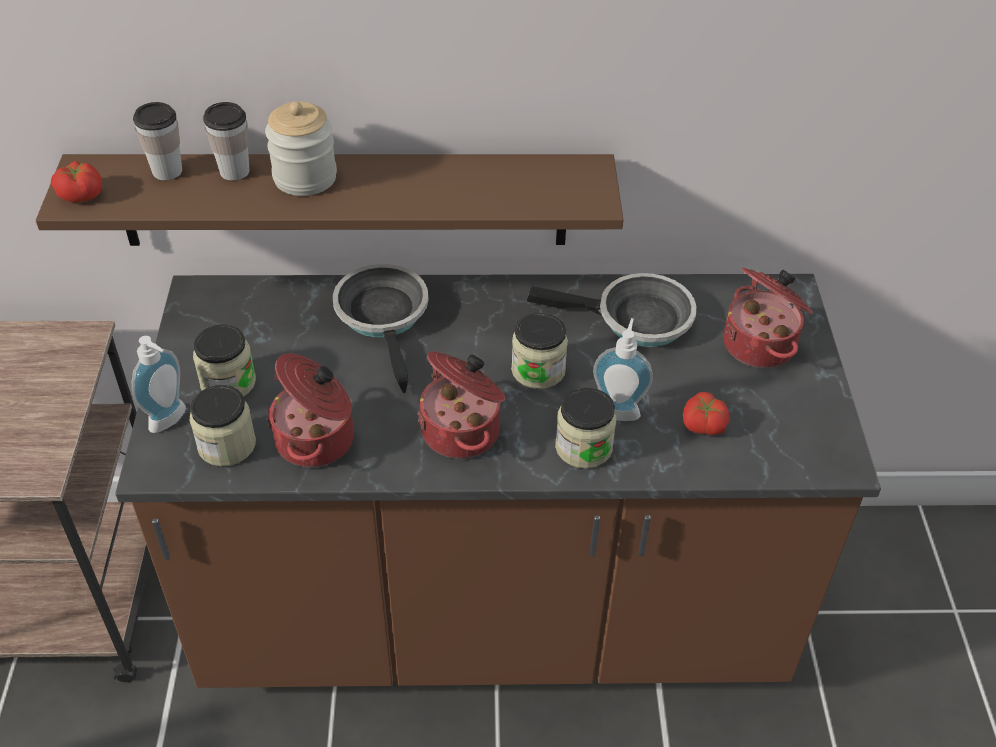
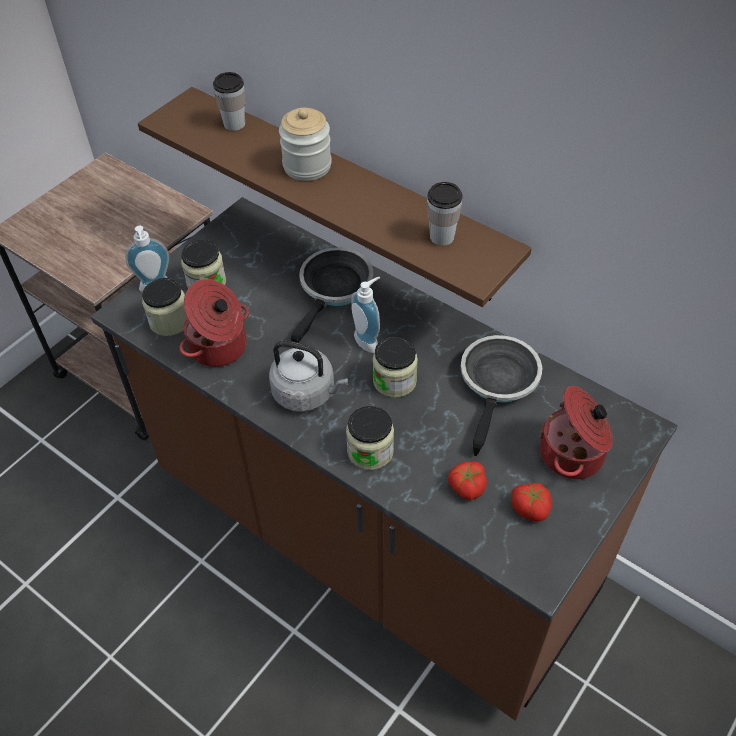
camera: 40 degrees right, 5 degrees up
(82, 194) = (175, 117): tomato -> tomato (530, 507)
(234, 171) = (271, 142): cup -> cup (442, 237)
(463, 431) = (307, 393): cooking pot -> grey kettle
(618, 408) = (421, 439): soap dispenser -> soap dispenser (369, 340)
(636, 320) = (498, 384): frying pan -> frying pan turned 120 degrees counterclockwise

